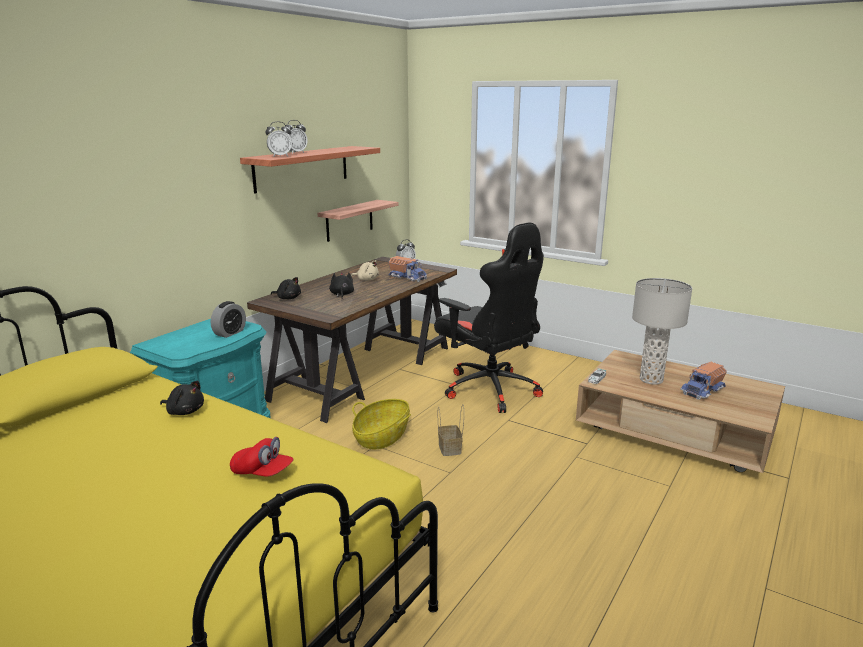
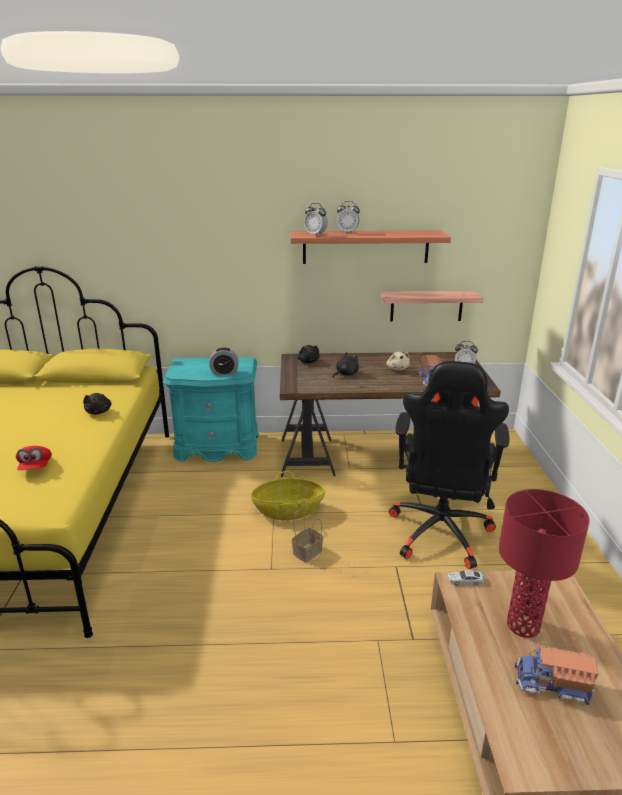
camera: 55 degrees right, 5 degrees up
(651, 379) = (522, 625): white table lamp -> red table lamp

